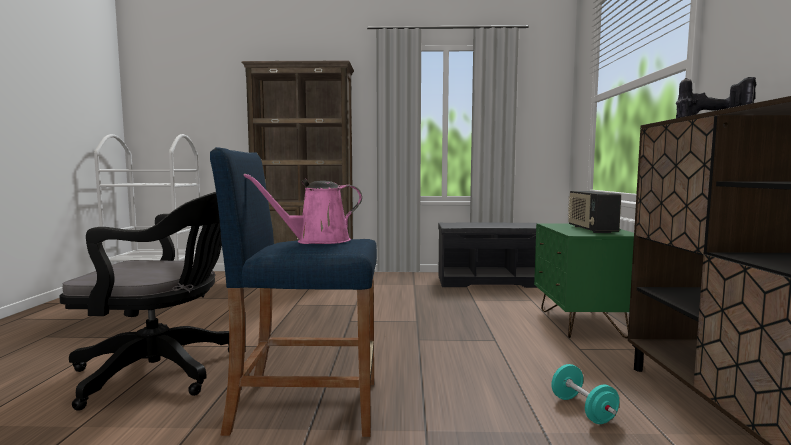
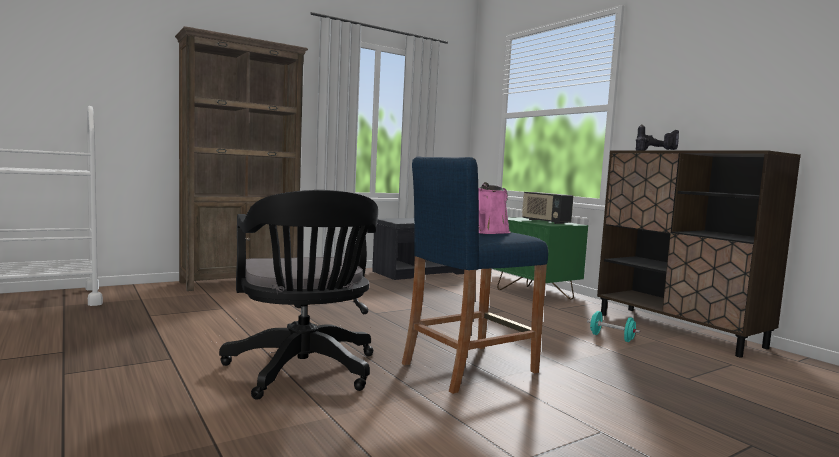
camera: 35 degrees left, 0 degrees up
(164, 372) = (304, 372): black office chair -> black office chair turned 105 degrees clockwise

